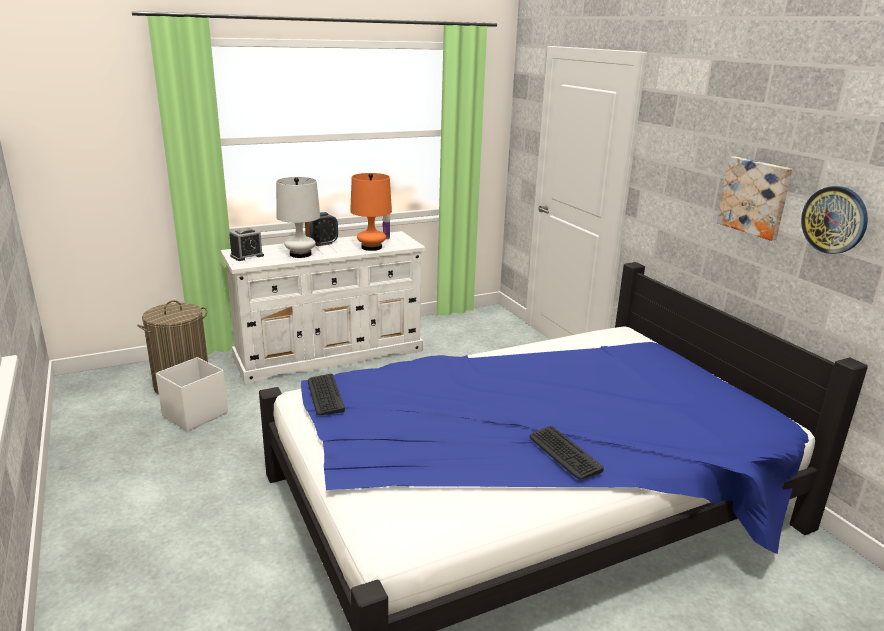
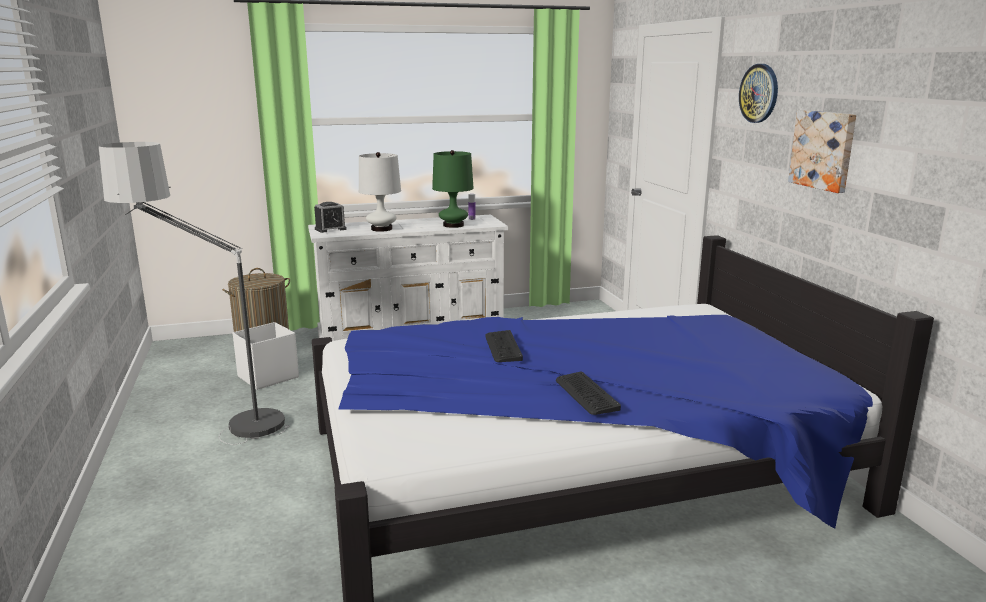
camera: 10 degrees right, 5 degrees down
(154, 481) = (214, 426): none -> floor lamp
(322, 243) = (406, 222): alarm clock -> none
(325, 395) = (367, 340): keyboard -> keyboard (503, 347)
(371, 247) = (453, 225): orange table lamp -> green table lamp
(834, 220) = (897, 163): wall clock -> wall clock (759, 93)

